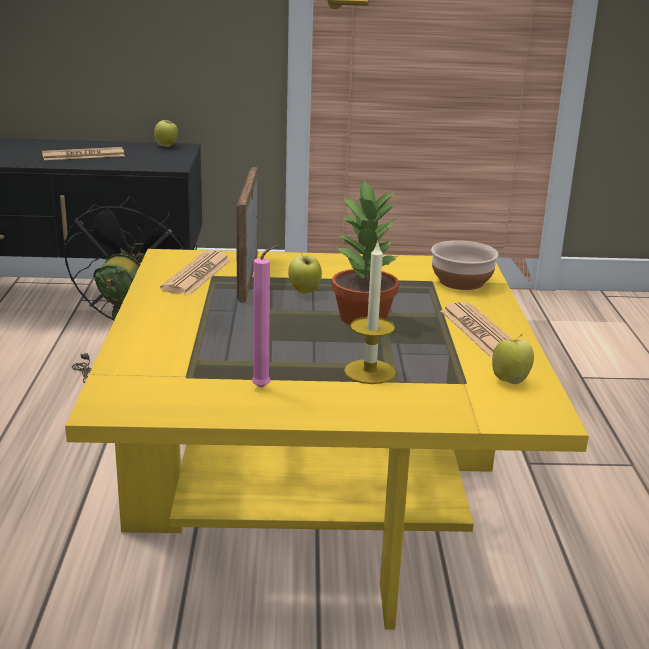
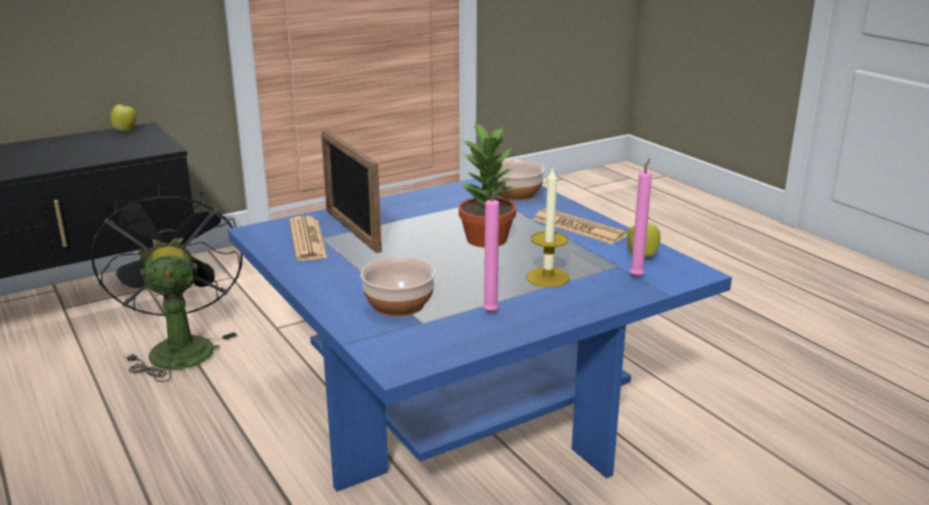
camera: 30 degrees left, 0 degrees up
(83, 155) = (54, 155): newspaper -> none
(190, 354) = (400, 304): none -> bowl
(304, 292) = (415, 231): apple -> none
(318, 497) = (464, 405): yellow coffee table -> blue coffee table
(471, 399) = (637, 276): none -> pink candle

